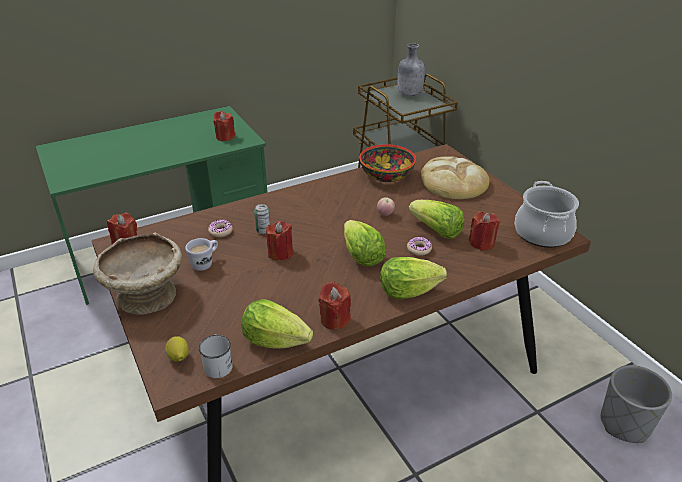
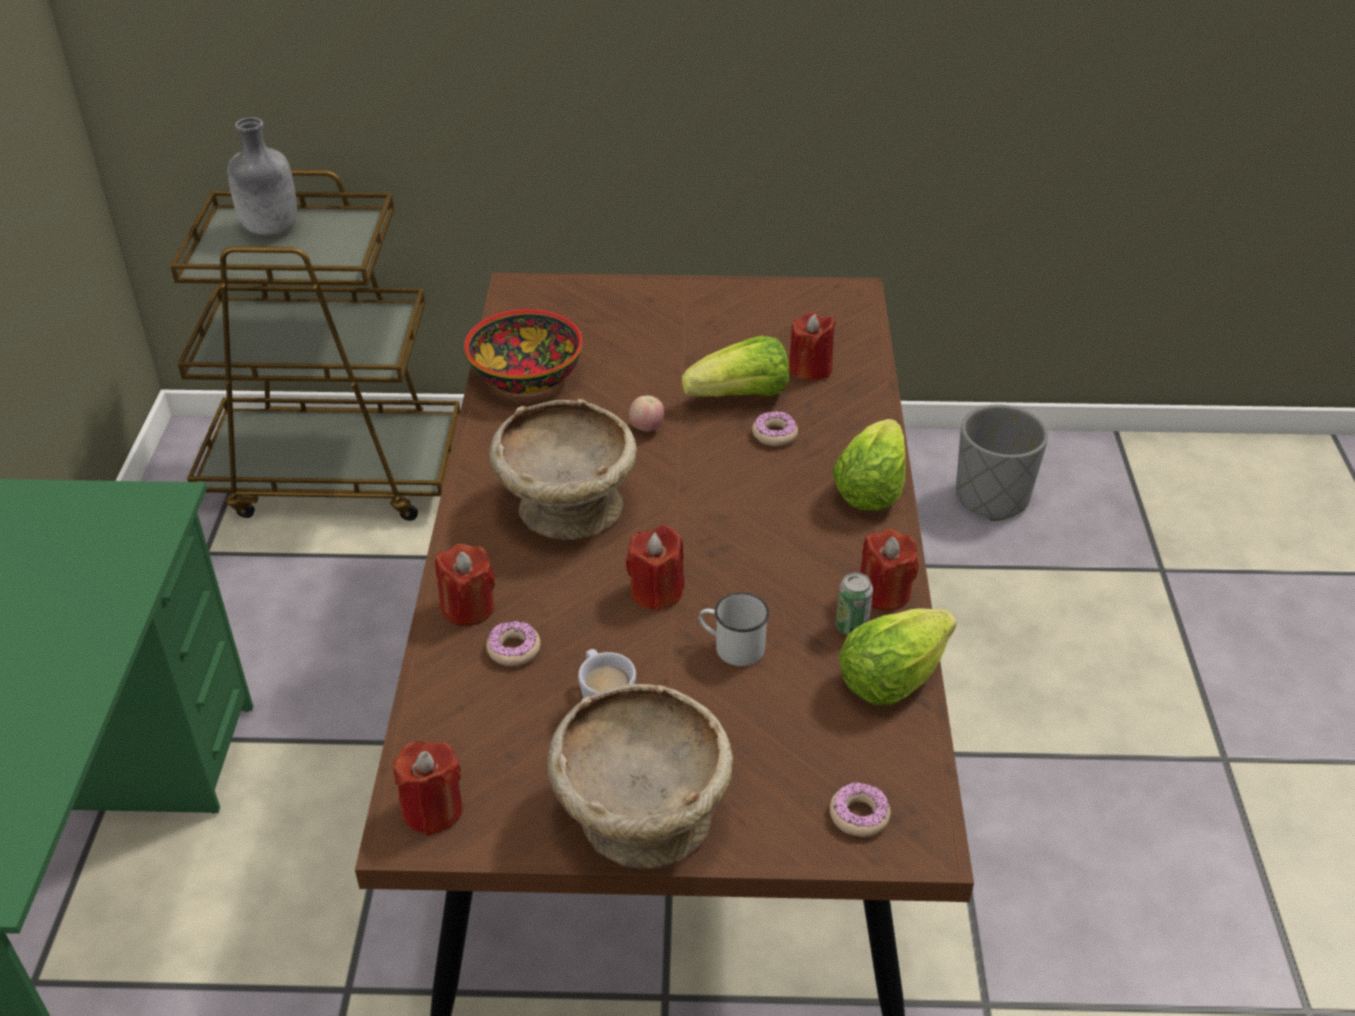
camera: 60 degrees left, 5 degrees up
(178, 357) = (859, 815): lemon -> donut
(218, 364) = (907, 767): white mug -> white mug (732, 647)
(225, 137) = (101, 532): red candle -> red candle (468, 608)
(263, 230) = (563, 590): can -> can (851, 626)
(313, 213) = (566, 508): none -> beige bowl
(362, 257) = (745, 501): lettuce -> none
(453, 182) = (622, 320): bread -> none
(543, 233) = (832, 306): cooking pot -> none

